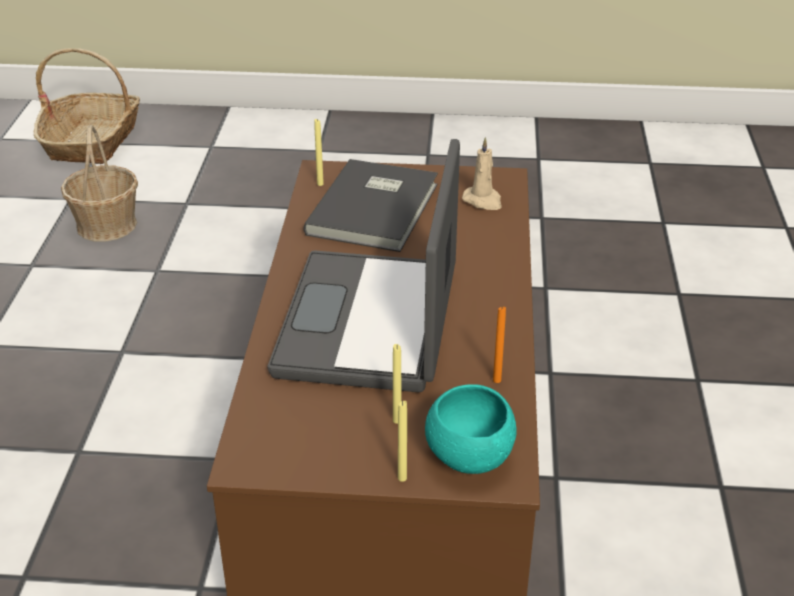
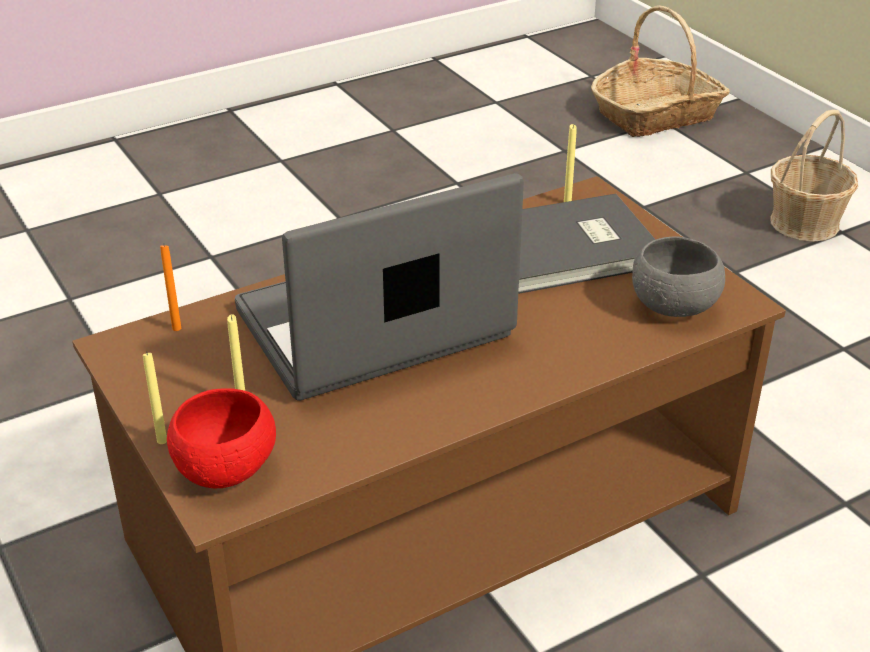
camera: 55 degrees right, 0 degrees up
(107, 225) = (555, 186): basket -> basket (805, 223)
(468, 457) = (225, 470): turquoise bowl -> red bowl
(483, 201) = (674, 307): beige candle -> grey bowl
(497, 380) = (363, 441): orange candle -> orange candle (176, 328)

